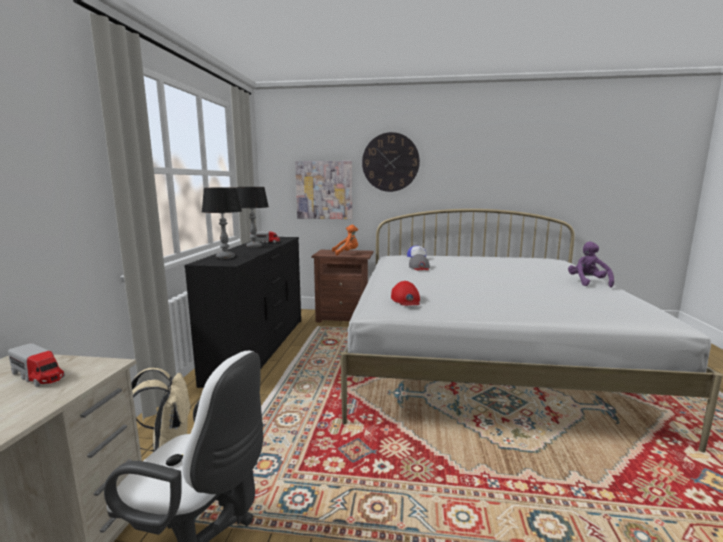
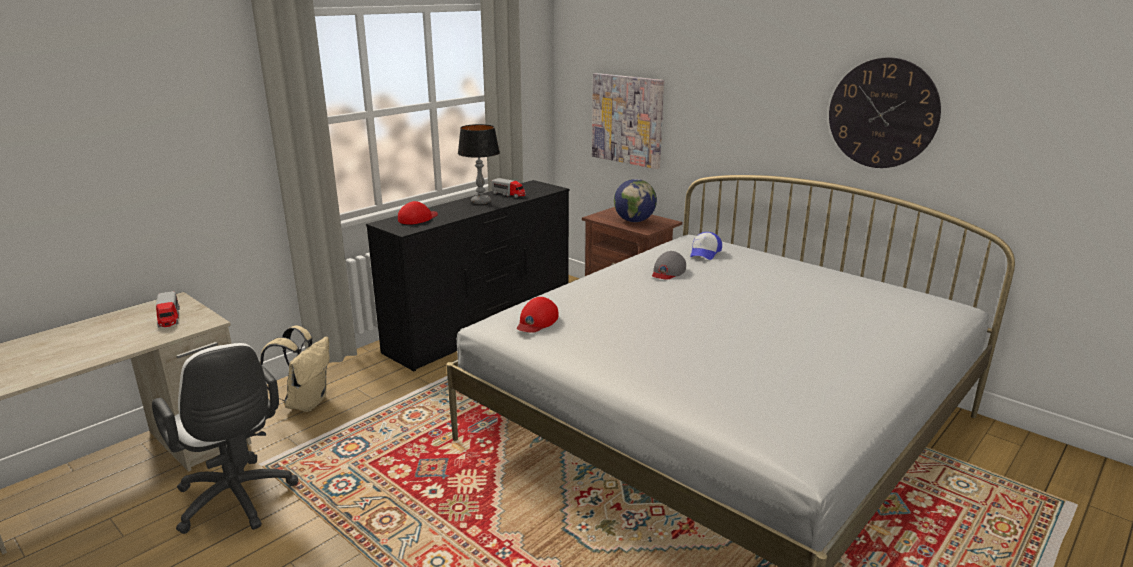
camera: 35 degrees right, 10 degrees up
(225, 257) = (418, 218): table lamp -> red cap
(347, 253) = (634, 221): orange plush toy -> globe
(390, 162) = (716, 88): wall clock -> wall clock (882, 113)
(588, 282) = (850, 364): purple plush toy -> none

